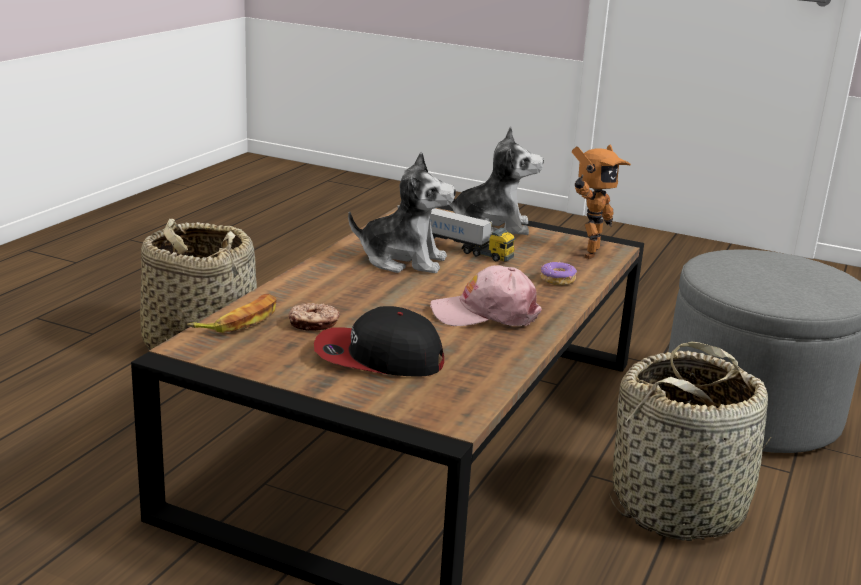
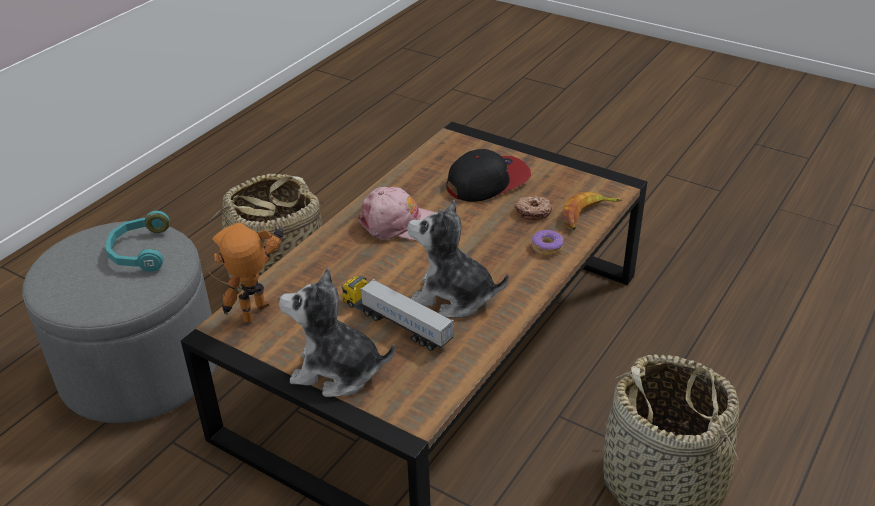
camera: 170 degrees left, 15 degrees up
(378, 357) = (488, 181): cap -> cap turned 45 degrees counterclockwise
(557, 280) = (318, 267): donut -> donut (547, 247)
(761, 282) = (139, 251): none -> turquoise headphones

